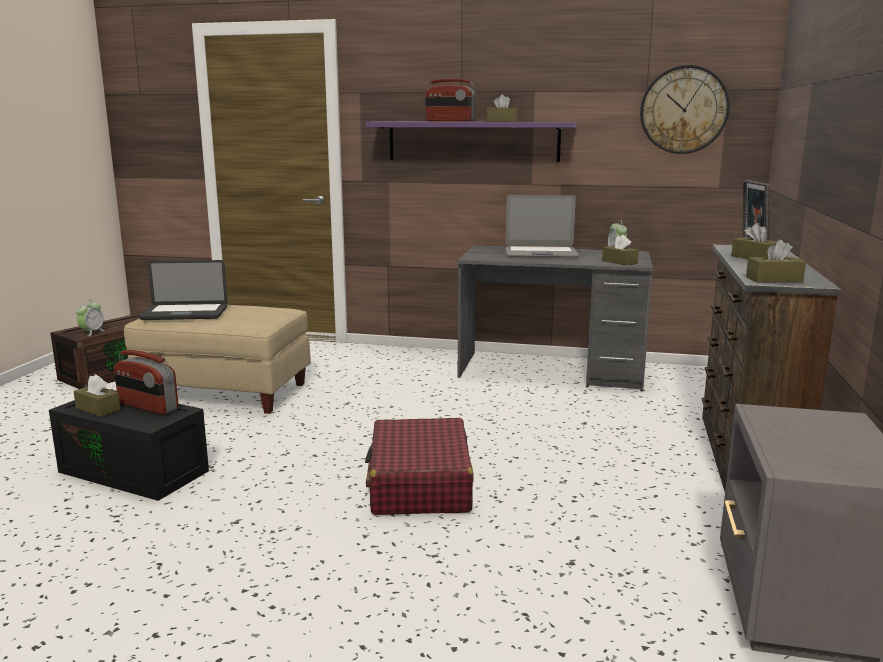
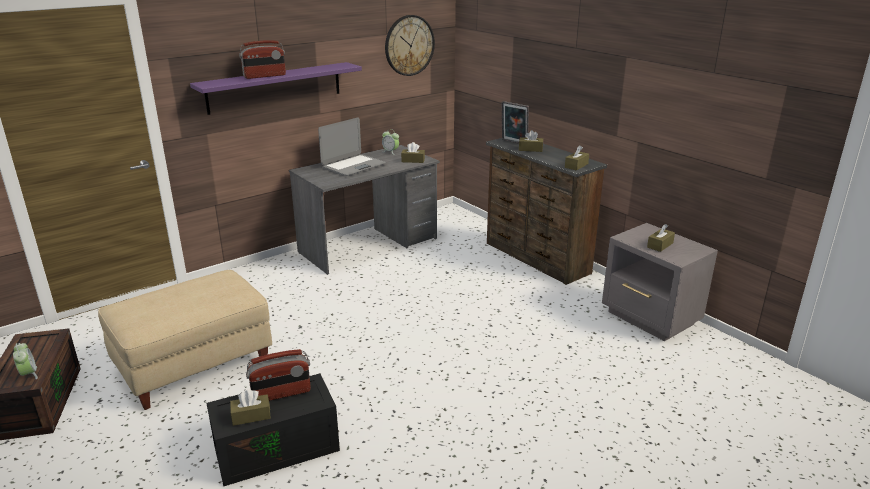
camera: 50 degrees left, 10 degrees up
(185, 313) = (160, 313): laptop -> none
(420, 484) = (446, 350): red suitcase -> none
(501, 121) = (302, 70): brown tissue box -> brown tissue box (660, 245)

